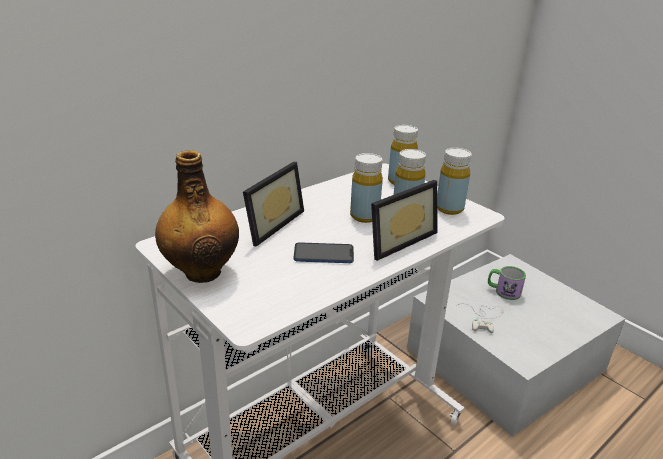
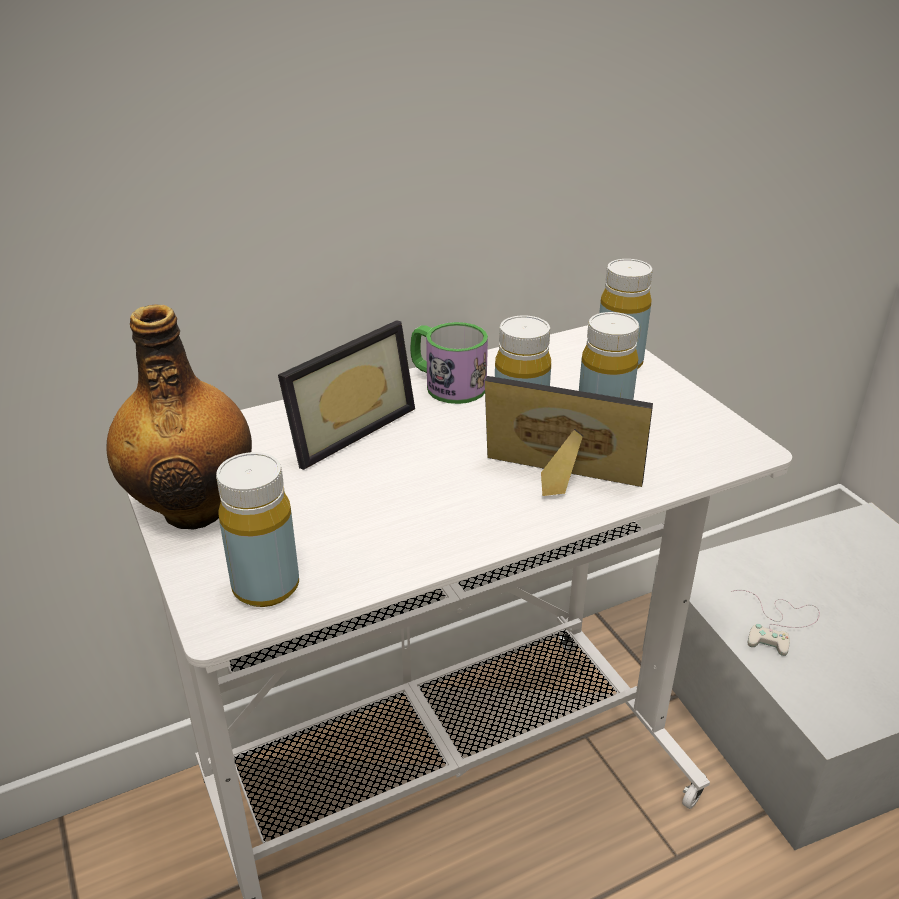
camera: 15 degrees right, 5 degrees up
(323, 254) = (412, 499): phone -> none
(396, 240) = (558, 484): picture frame -> picture frame turned 135 degrees counterclockwise
(449, 209) = (688, 429): yellow bottle -> yellow bottle (266, 586)
(503, 291) = (833, 576): mug -> mug (447, 384)

